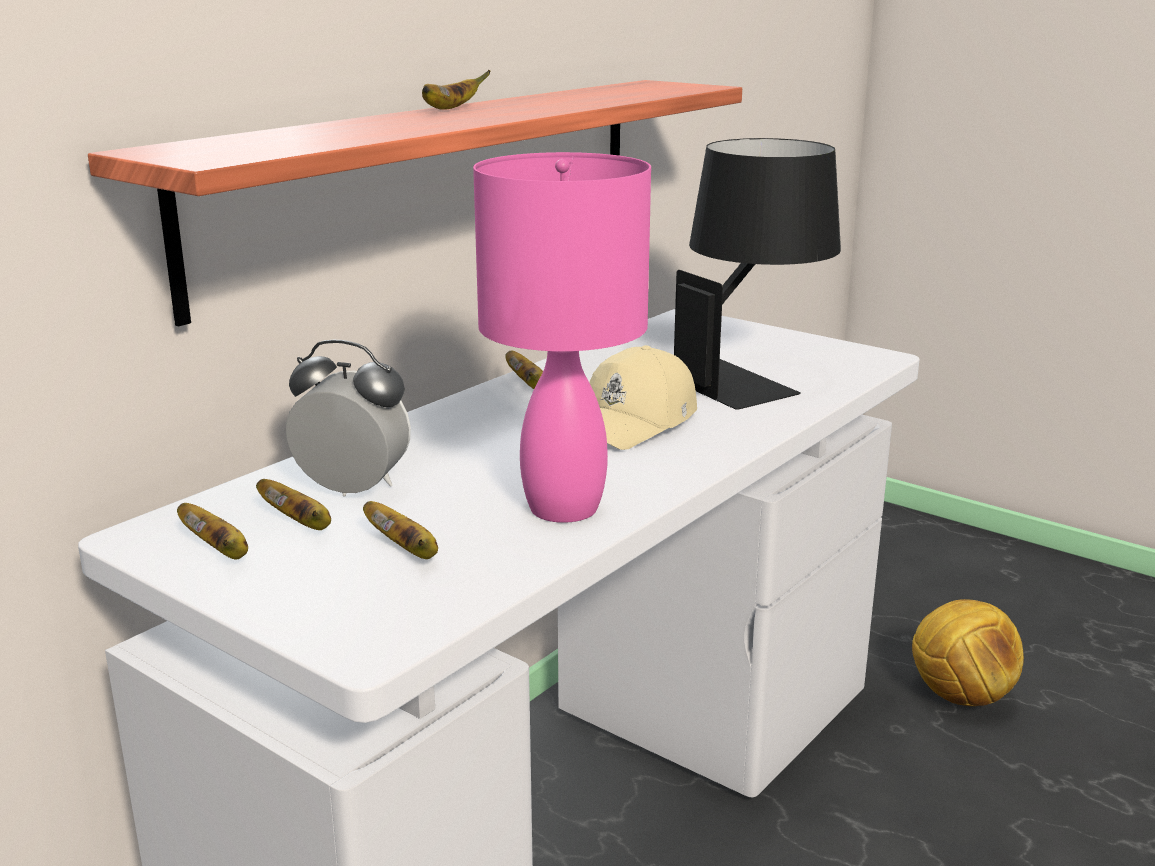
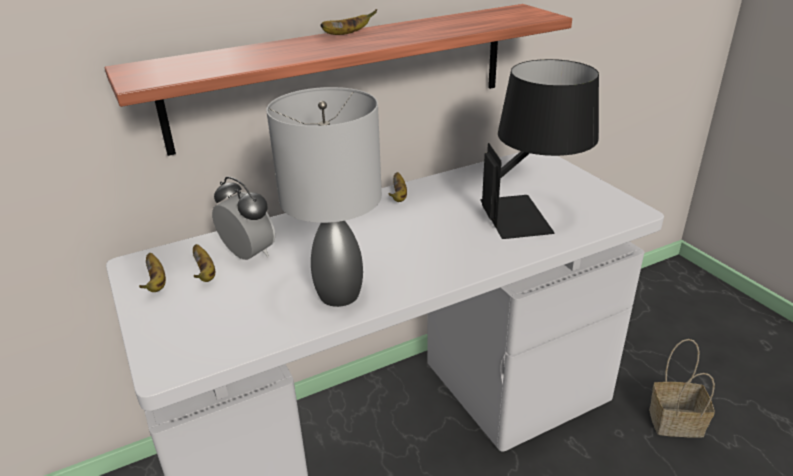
camera: 25 degrees right, 10 degrees up
(406, 550) = (237, 305): banana -> none
(561, 508) = (337, 294): pink table lamp -> grey table lamp
(636, 422) = (434, 237): beige cap -> none
(960, 696) = (674, 423): football -> basket

